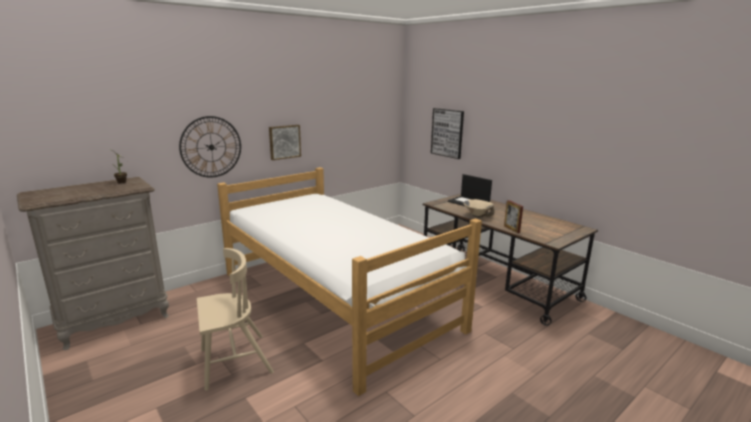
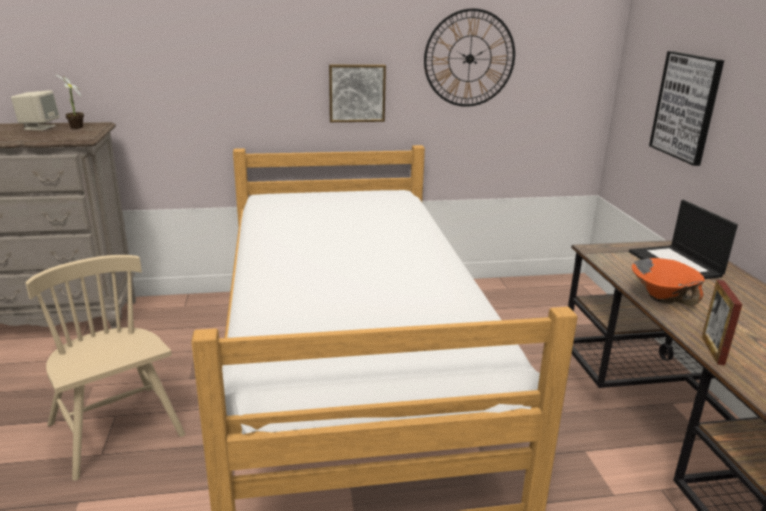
camera: 30 degrees right, 5 degrees up
(93, 186) = (39, 127): none -> beige speaker
(211, 147) = (227, 89): wall clock -> wall clock (469, 58)
(231, 362) = (118, 433): beige chair -> beige chair turned 135 degrees counterclockwise
(477, 216) = (662, 298): beige bowl -> orange bowl

